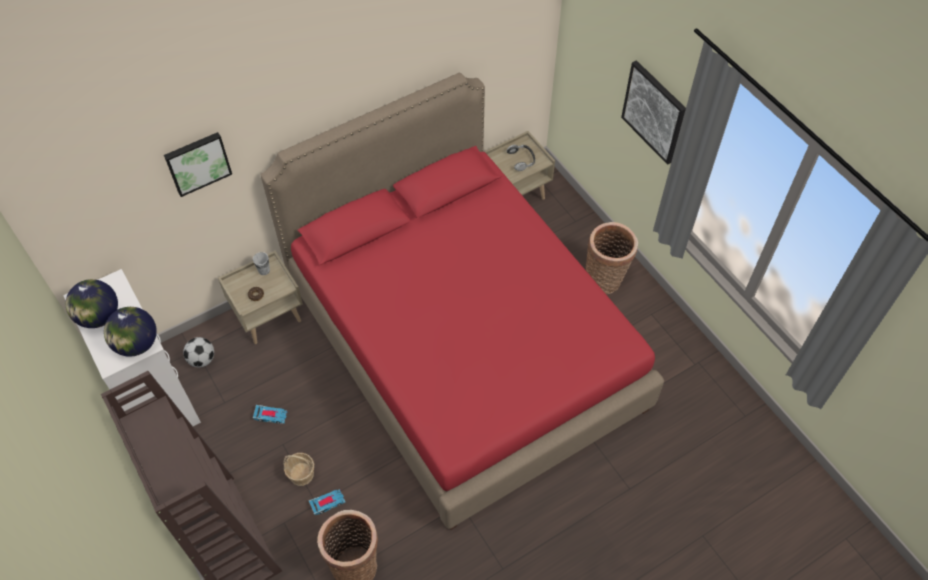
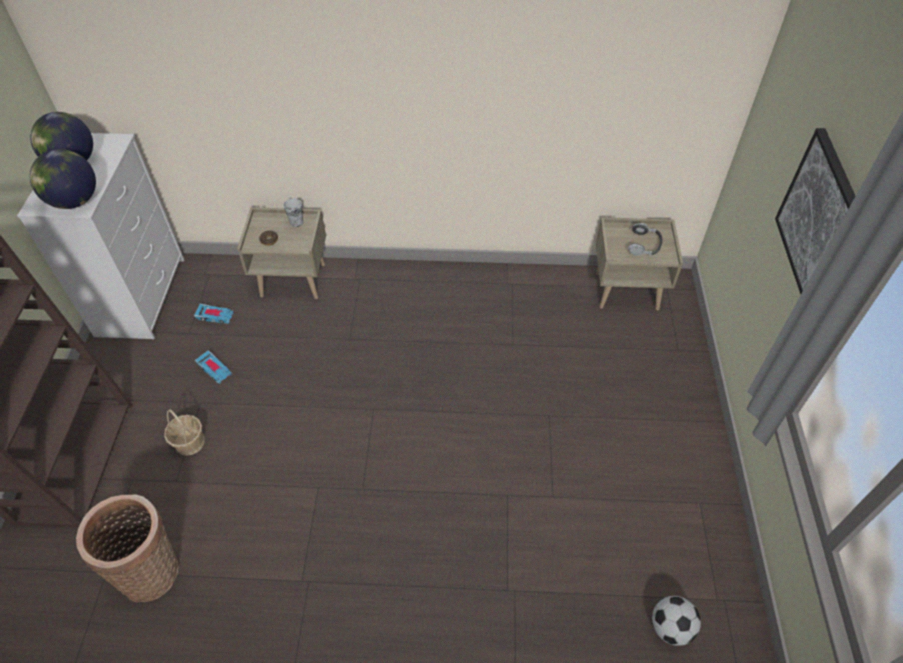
camera: 35 degrees right, 5 degrees down
(197, 162) = (231, 41): picture -> none
(202, 359) = (206, 285): football -> football (670, 627)
(327, 502) = (186, 487): toy car -> toy car (215, 316)
(463, 345) = (451, 410): red bed -> none
(605, 280) = (668, 431): basket -> none

